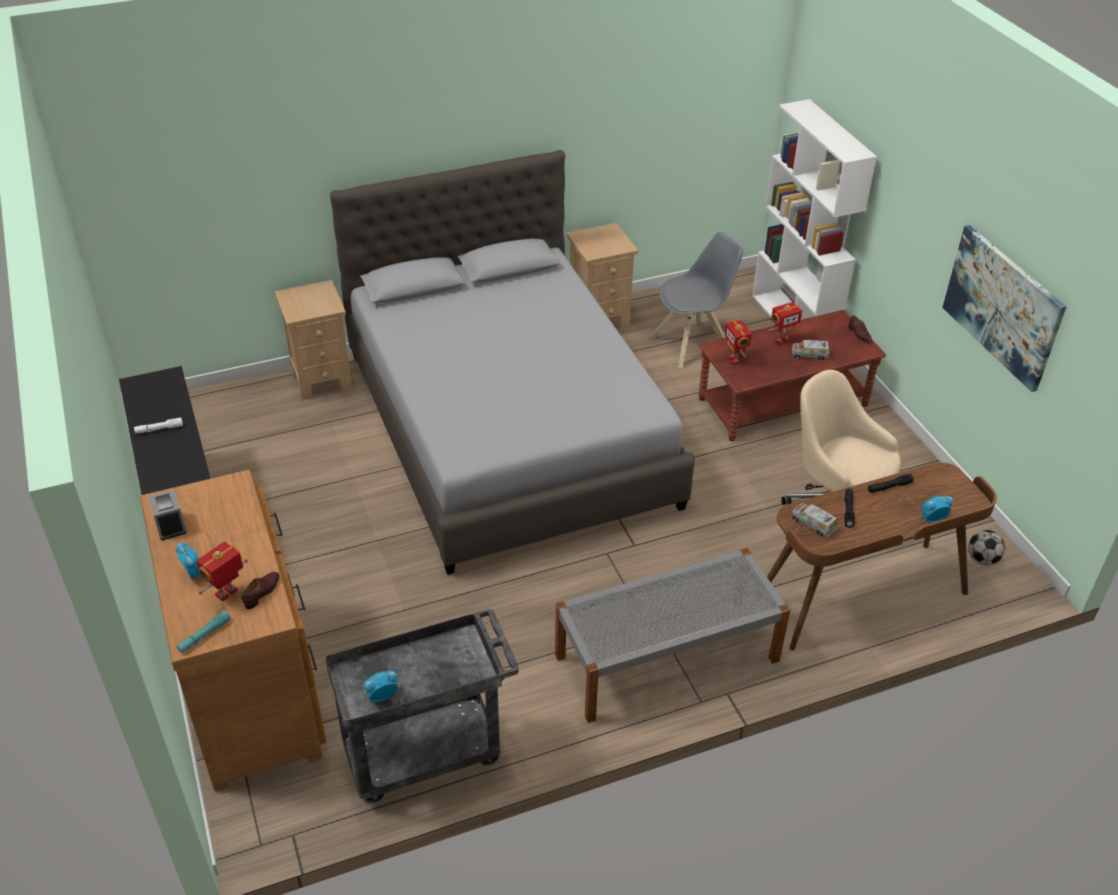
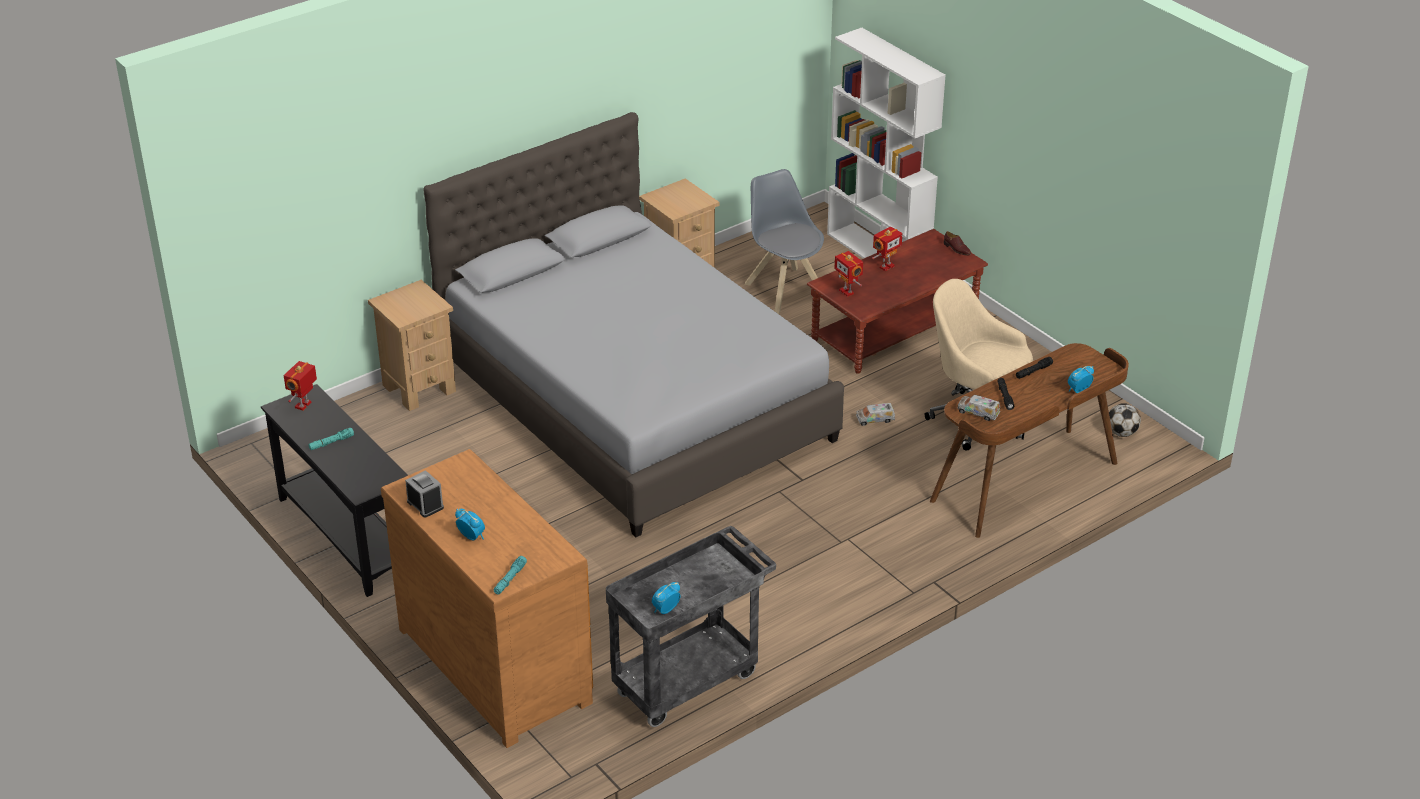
camera: 15 degrees left, 5 degrees down
(159, 429) = (331, 443): white flashlight -> turquoise flashlight
(227, 593) = (510, 545): toy robot -> toy robot (304, 405)
(262, 592) = (541, 539): brown shoe -> none
(667, 659) = (870, 566): grey bench -> none
(692, 343) = (785, 289): grey chair -> grey chair turned 75 degrees counterclockwise
(809, 355) = (916, 275): toy truck -> toy truck (875, 419)
(1002, 306) = (1094, 194): picture -> none

